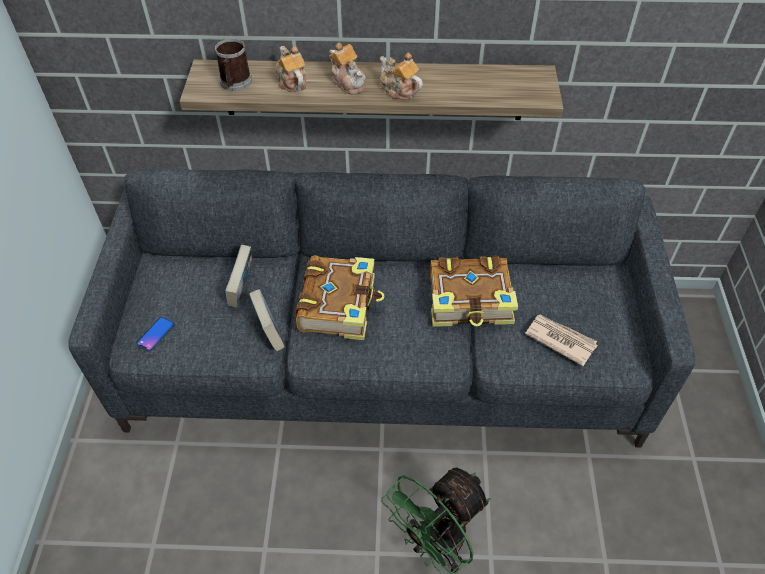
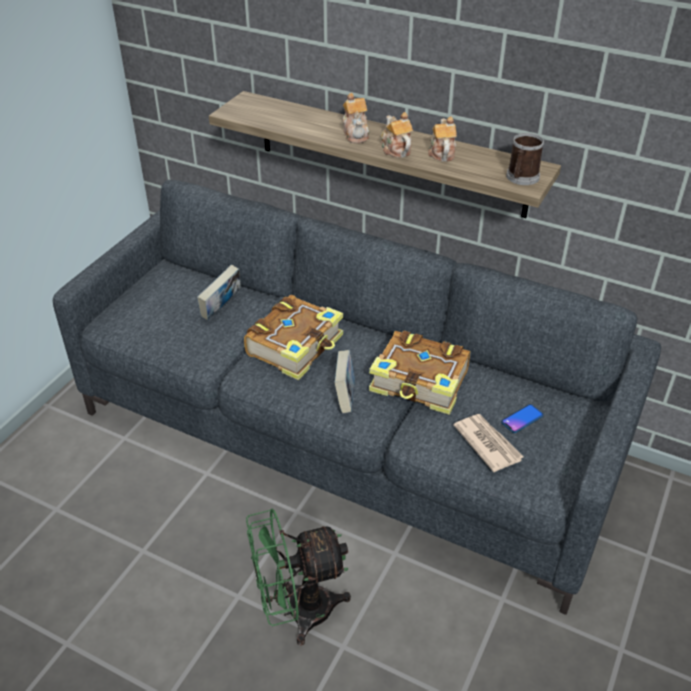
camera: 25 degrees right, 10 degrees down
(155, 334) = (130, 319): phone -> phone (522, 419)
(235, 83) = (261, 113): mug -> mug (521, 178)
(270, 333) = (222, 348): book -> book (345, 397)
(291, 82) = (308, 123): teapot -> teapot (441, 153)

